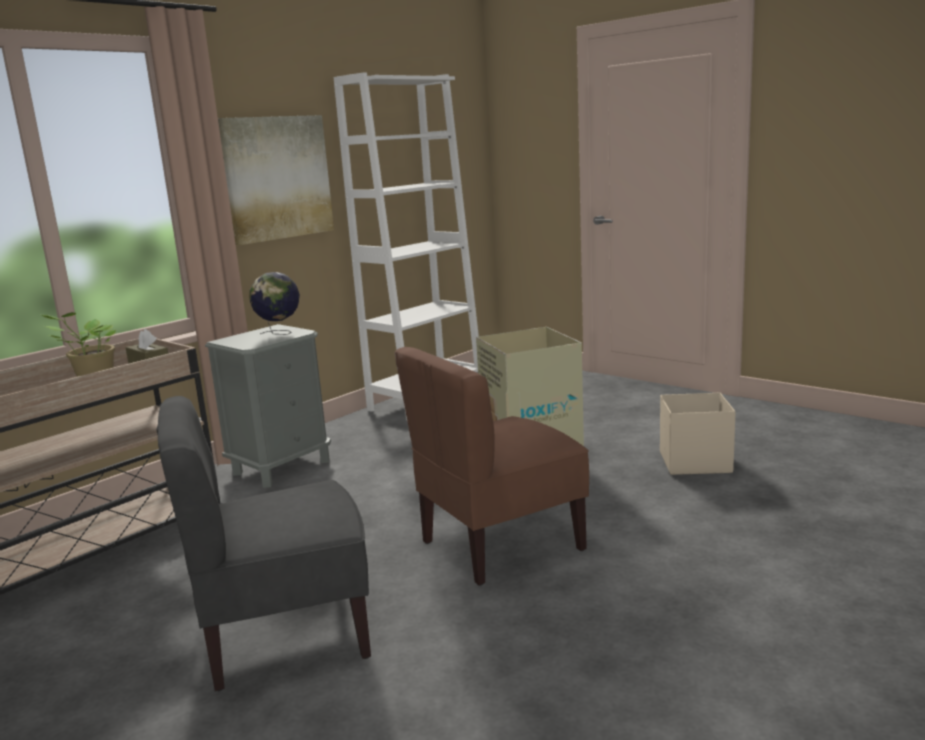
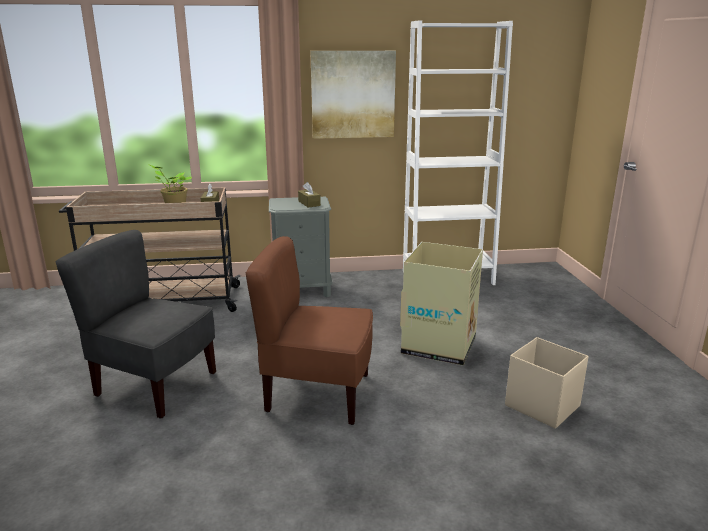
camera: 40 degrees right, 5 degrees up
(279, 333) = (309, 203): globe -> brown tissue box

